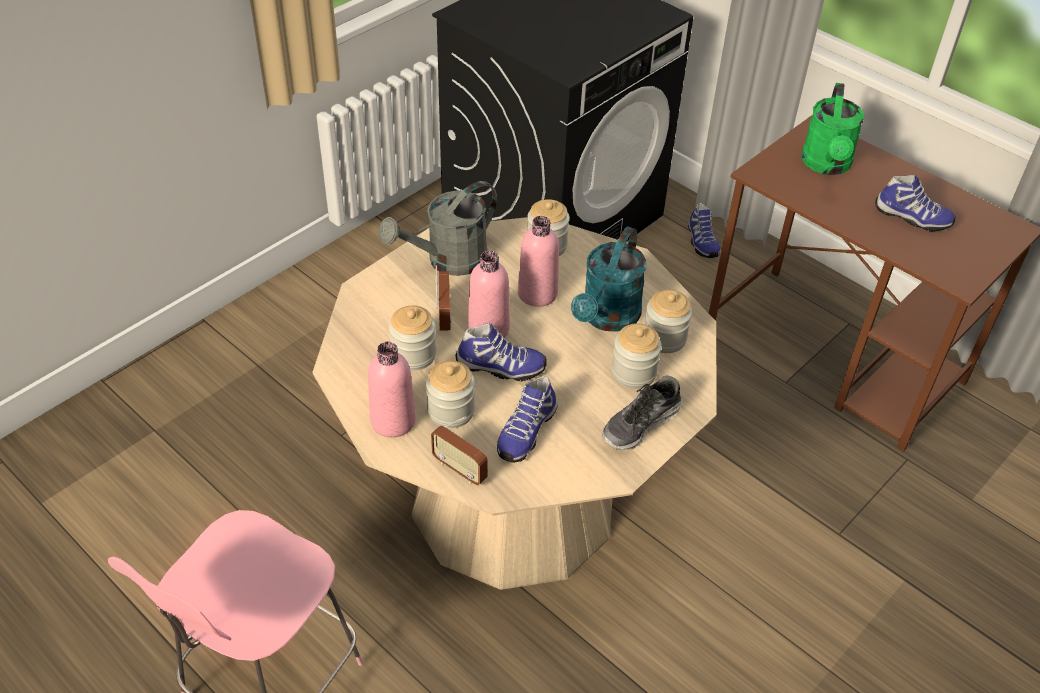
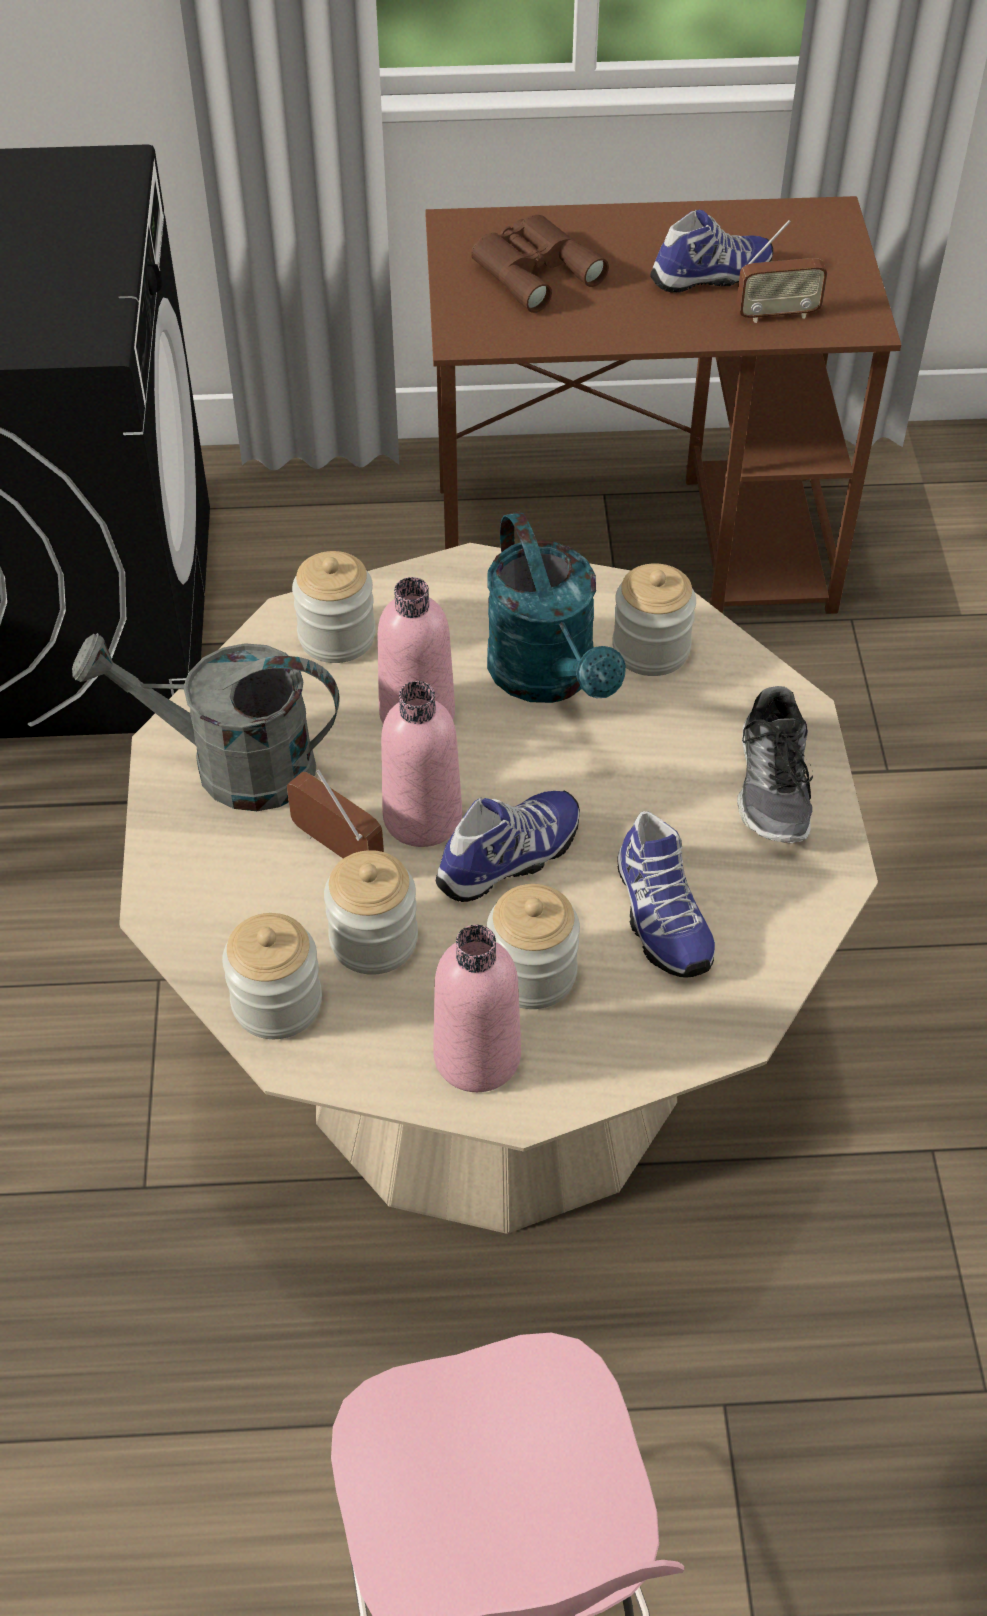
camera: 45 degrees left, 5 degrees up
(448, 261) = (231, 765): grey watering can -> grey watering can turned 90 degrees clockwise
(460, 470) = (652, 1041): radio -> radio (777, 314)
(633, 373) = (677, 725): jar -> jar (277, 1003)
(701, 241) = (303, 512): shoe -> none
(827, 165) = (533, 270): green watering can -> brown binoculars

